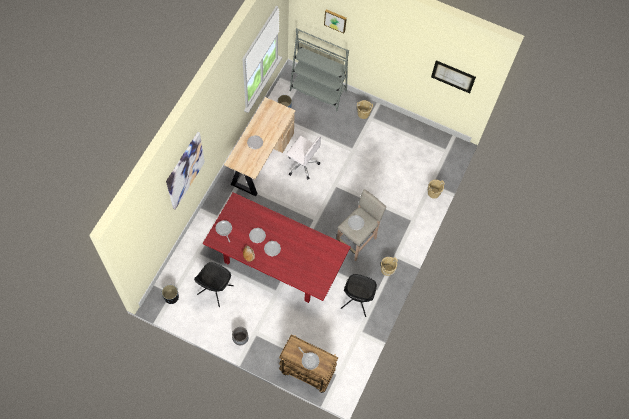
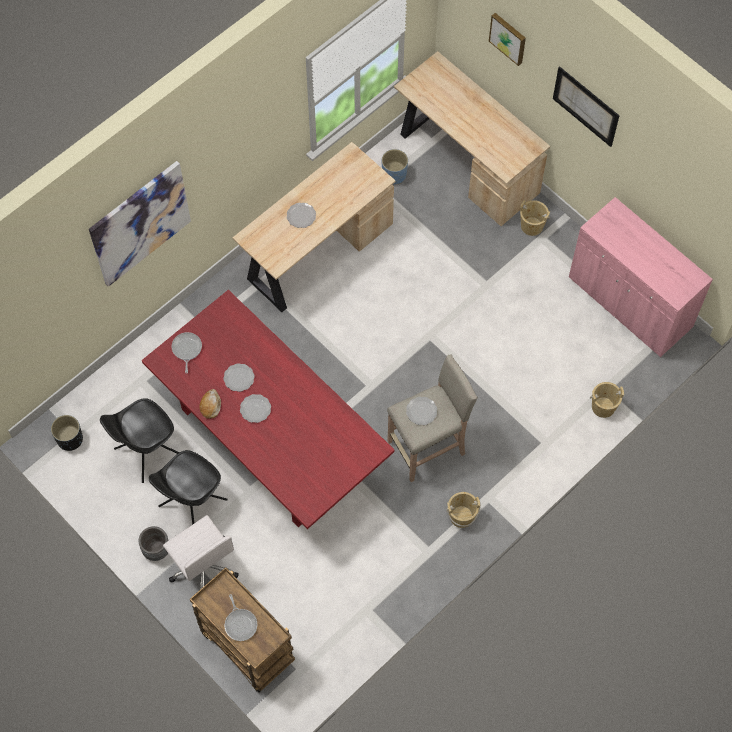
camera: 25 degrees right, 0 degrees up
(302, 164) = (385, 282): white office chair -> white office chair (204, 567)
(318, 91) = (466, 162): grey bookcase -> beige desk
(356, 301) = (384, 554): black chair -> black chair (191, 504)
(425, 137) = (629, 303): none -> pink cabinet
(453, 76) = (688, 200): picture -> picture (585, 106)

